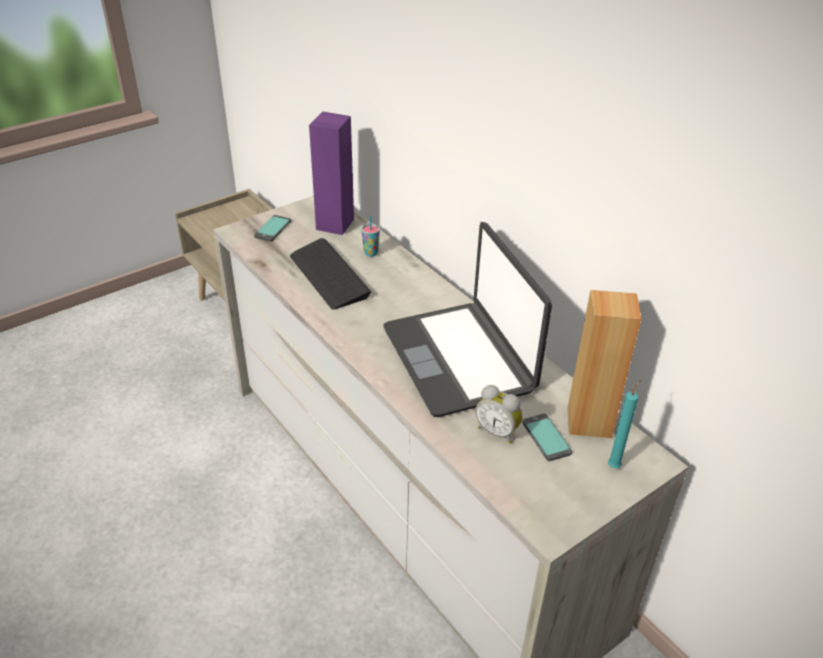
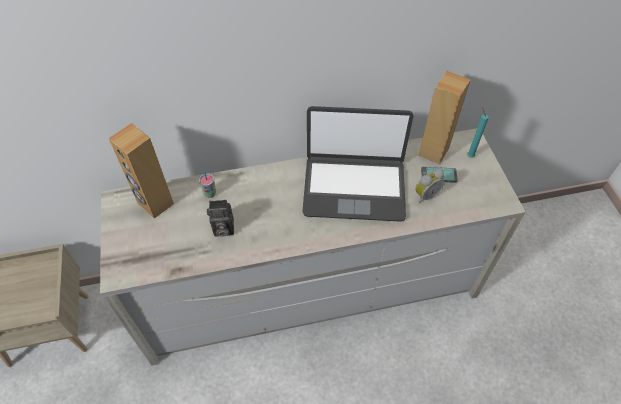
camera: 65 degrees left, 15 degrees up
(273, 229) = (132, 247): phone -> none
(329, 275) = (222, 229): keyboard -> camera
(334, 224) = (155, 204): purple speaker -> brown speaker

